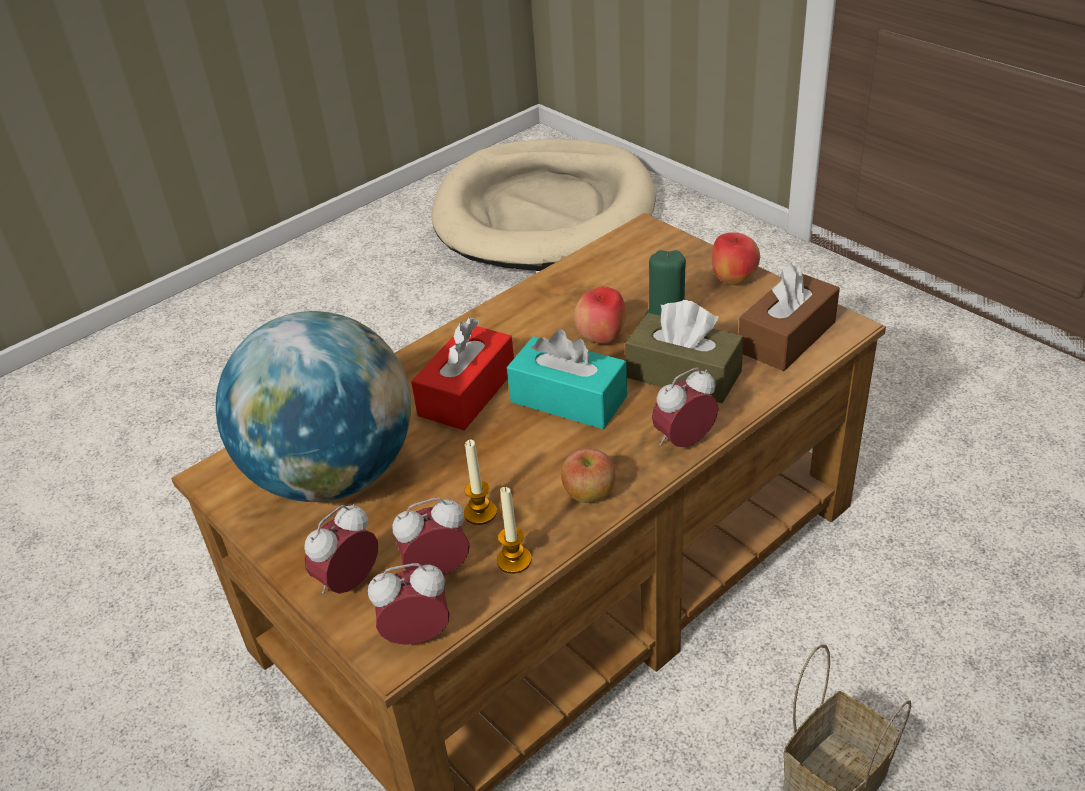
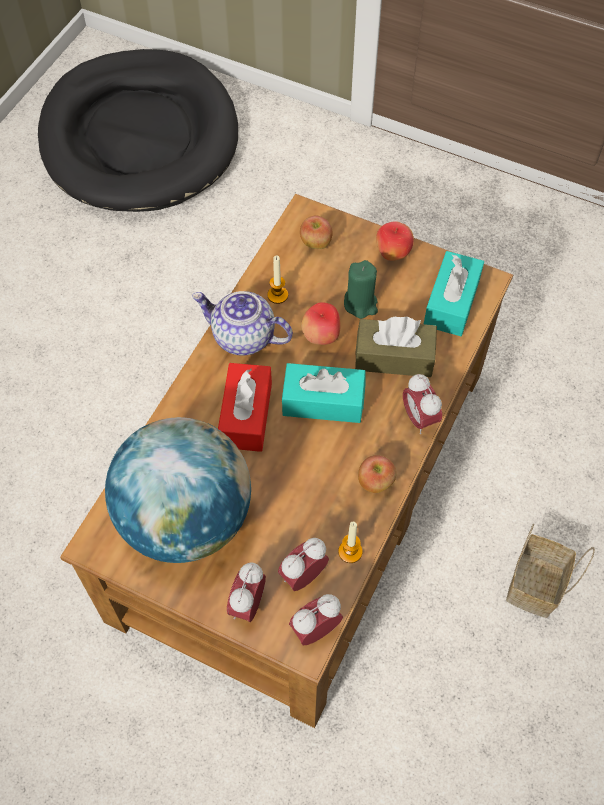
camera: 25 degrees left, 20 degrees up
(480, 513) = (308, 520): candle -> candle (277, 295)
(507, 322) = (242, 337): none -> teapot
(545, 213) = (140, 137): beige dog bed -> black dog bed
(643, 256) = (315, 244): none -> apple
(684, 441) = (419, 418): alarm clock -> alarm clock turned 60 degrees counterclockwise
(787, 337) = (451, 303): brown tissue box -> turquoise tissue box

